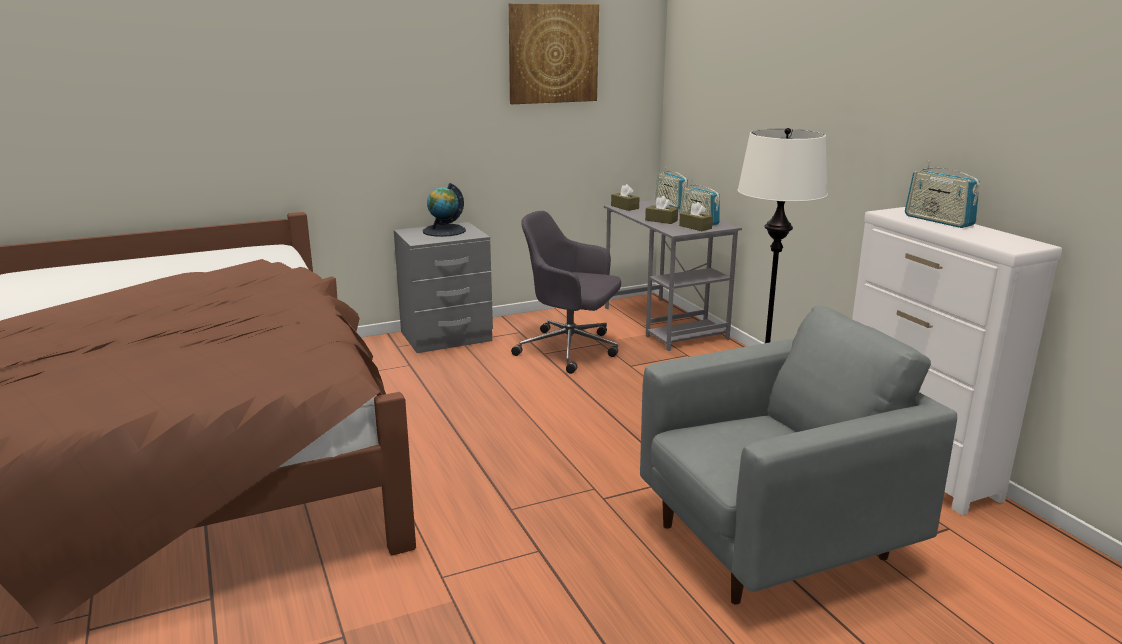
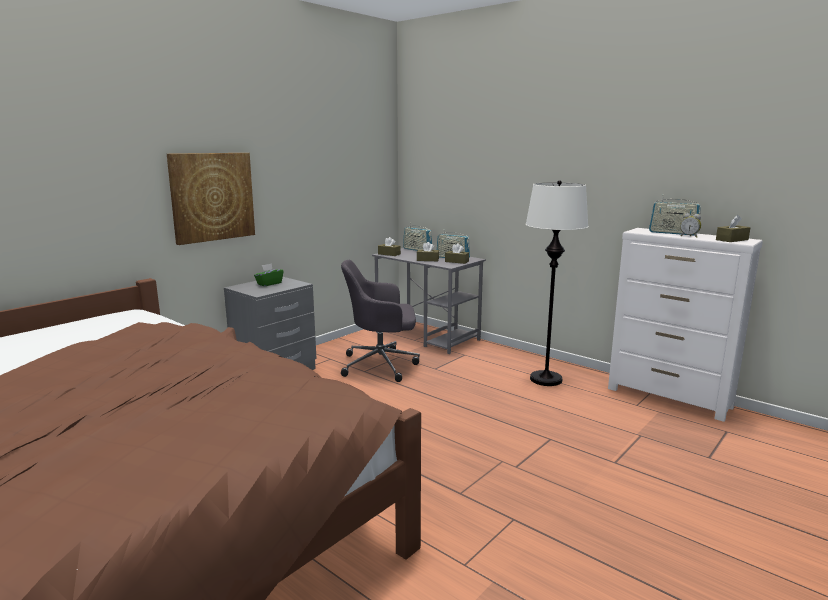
camera: 25 degrees left, 5 degrees down
(444, 231) = (269, 283): globe -> green tissue box
(553, 53) = (331, 141): picture -> picture (212, 197)
(773, 542) = (650, 467): grey armchair -> none
(948, 229) = (689, 236): none -> alarm clock
(1004, 242) = (732, 240): none -> brown tissue box

